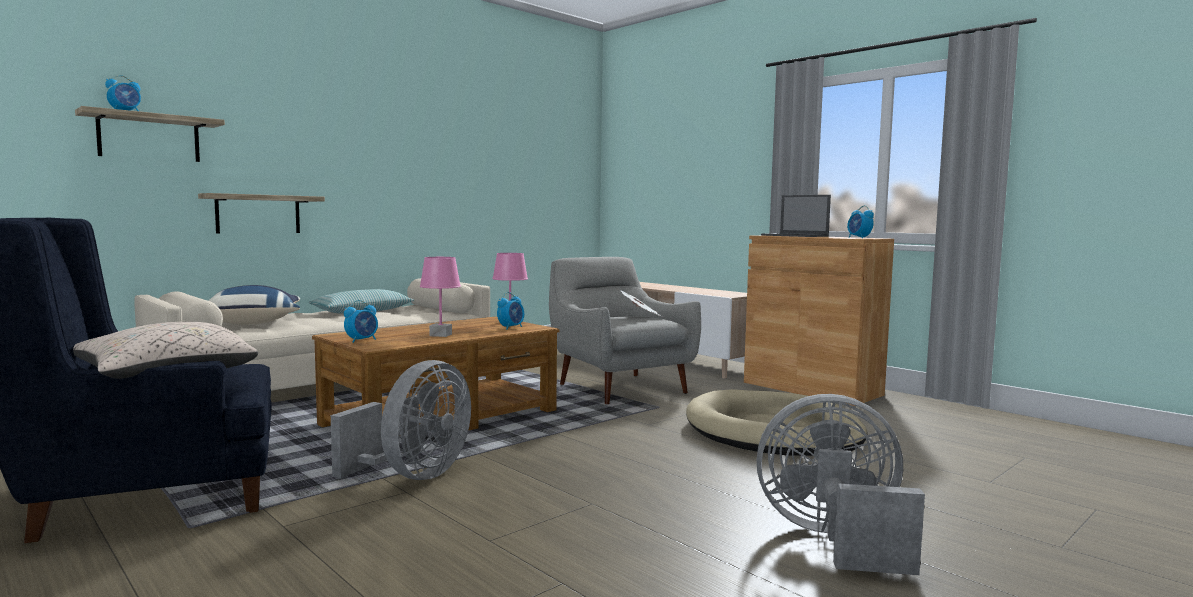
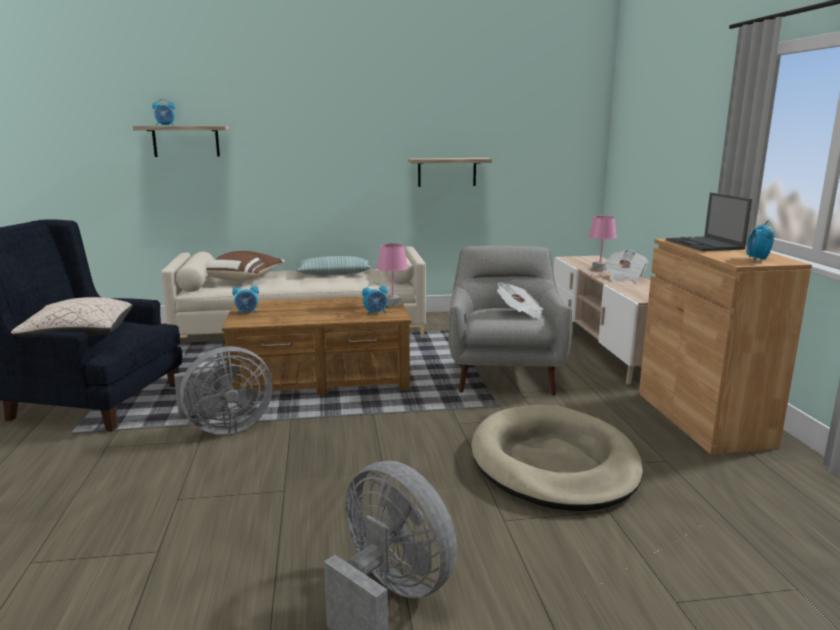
camera: 35 degrees right, 10 degrees up
(253, 323) = (243, 279): blue pillow -> brown pillow
(258, 214) = (263, 194): shelf -> shelf (447, 172)
(441, 335) = (307, 315): pink table lamp -> pink table lamp (600, 269)
(678, 288) = (624, 278): none -> newspaper

